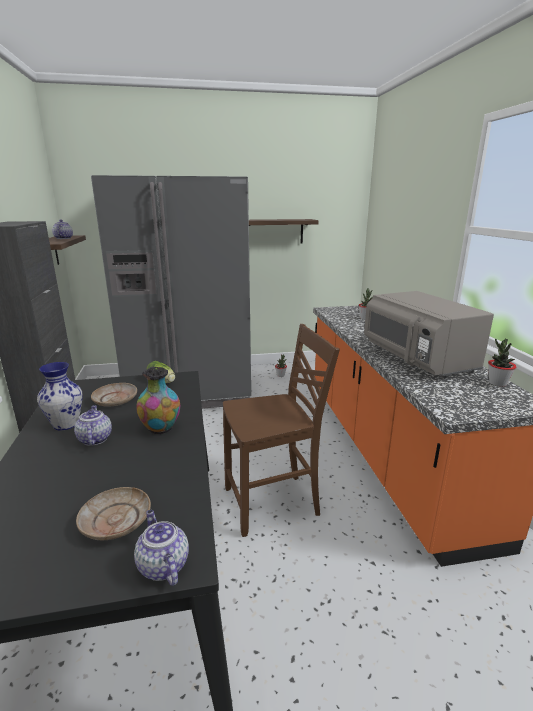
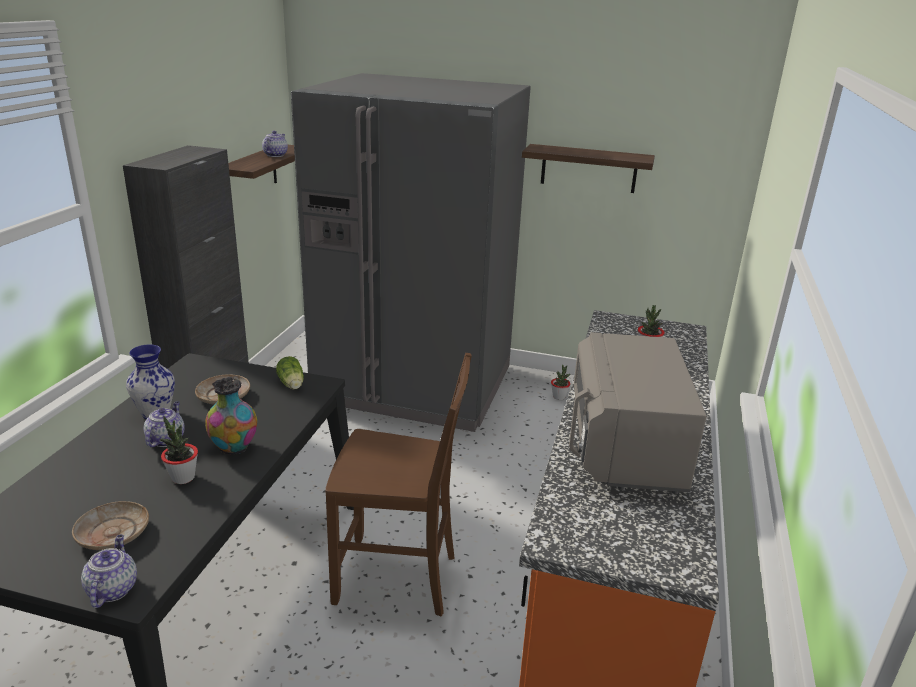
camera: 25 degrees right, 5 degrees up
(497, 383) = (686, 522): potted plant -> potted plant (183, 477)

